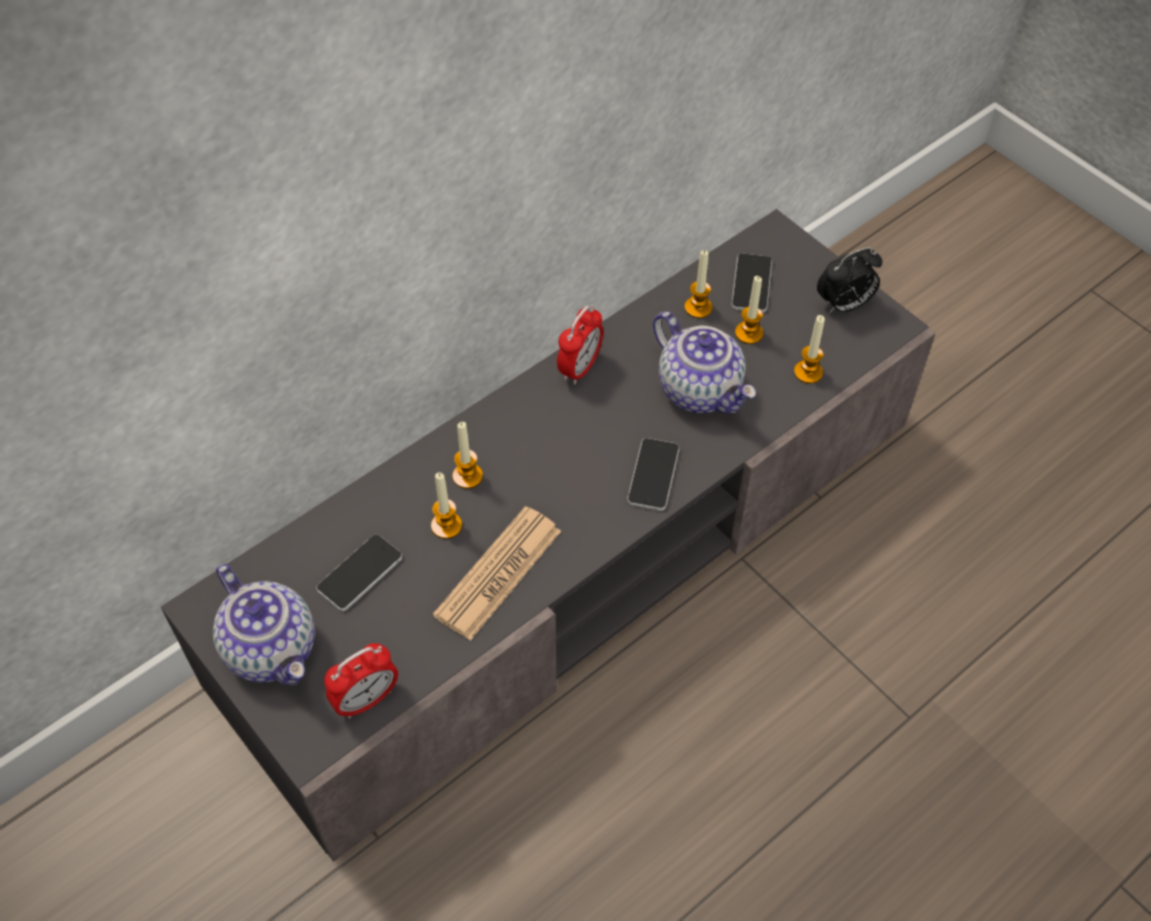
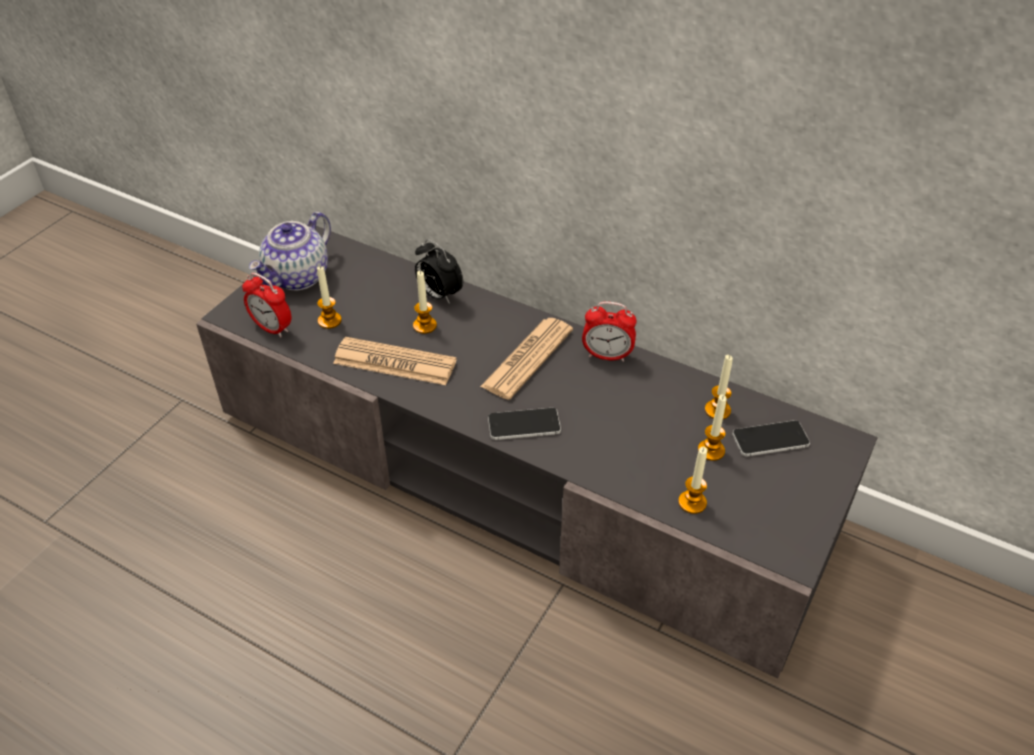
camera: 70 degrees right, 10 degrees down
(360, 573) = (369, 297): phone -> none
(467, 476) = (472, 324): candle -> candle (329, 321)
(552, 440) = (527, 358): none -> newspaper
(701, 390) = (628, 433): teapot -> none
(844, 305) = (792, 512): alarm clock -> alarm clock (439, 295)

